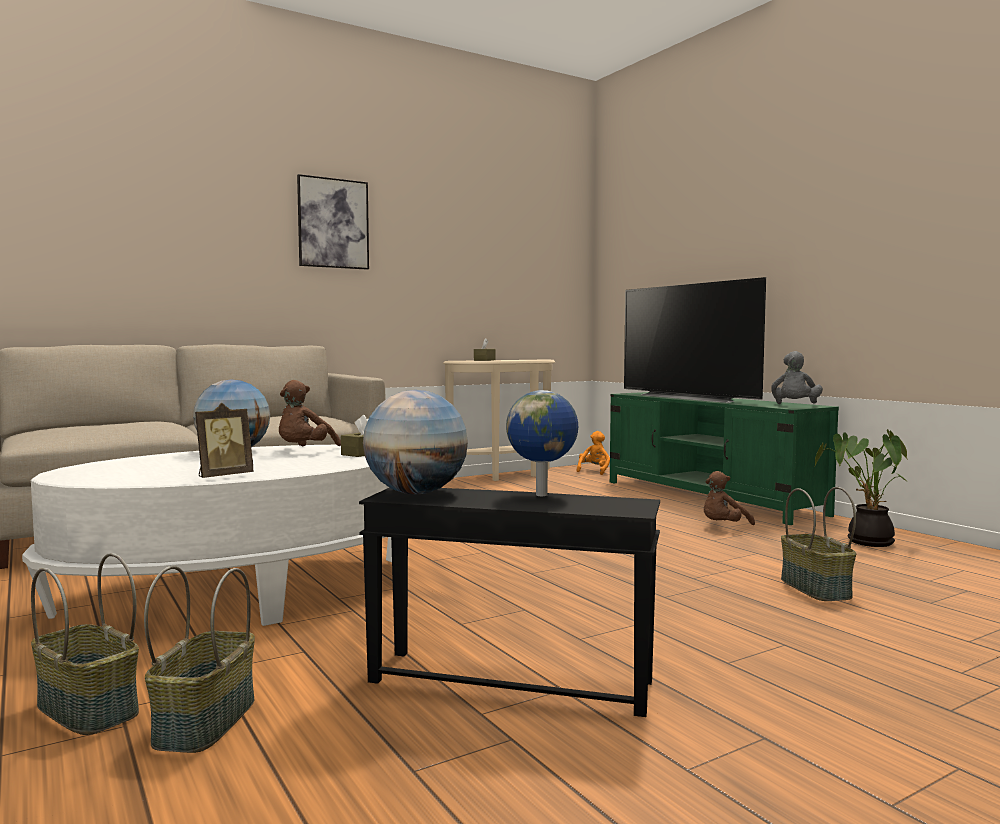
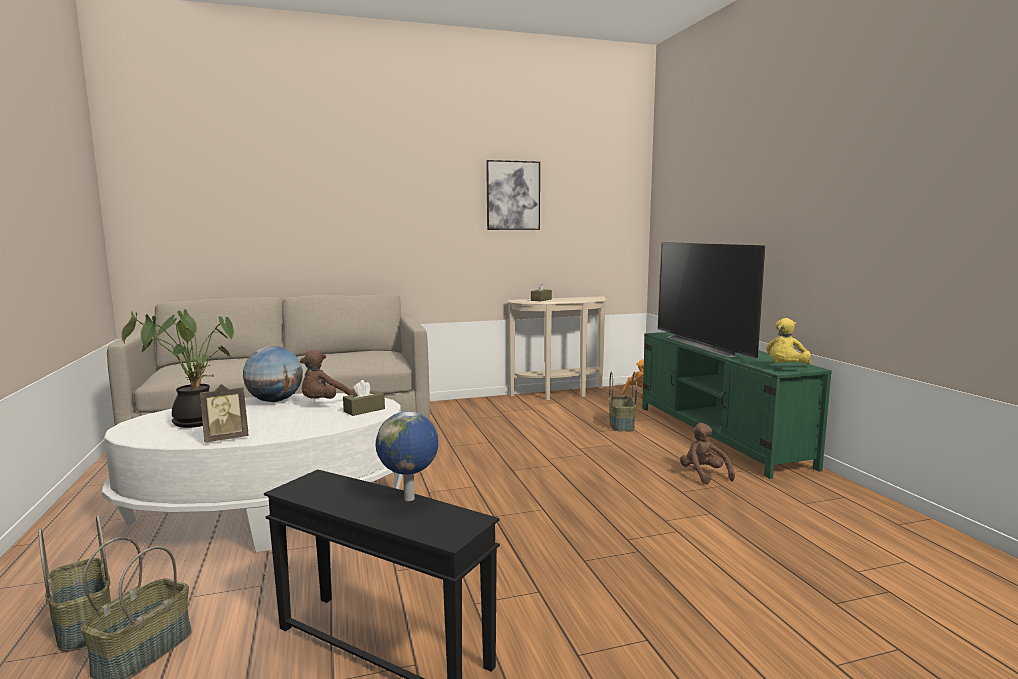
camera: 15 degrees right, 5 degrees up
(333, 223) = (412, 192): picture -> picture (513, 195)
(417, 493) = (318, 485): globe -> none
(723, 527) = (703, 475): brown plush toy -> brown plush toy turned 90 degrees clockwise
(795, 406) = (786, 368): grey plush toy -> yellow plush toy
(813, 588) = (730, 567): basket -> basket (620, 424)
(866, 541) = (830, 509): potted plant -> potted plant (194, 421)

